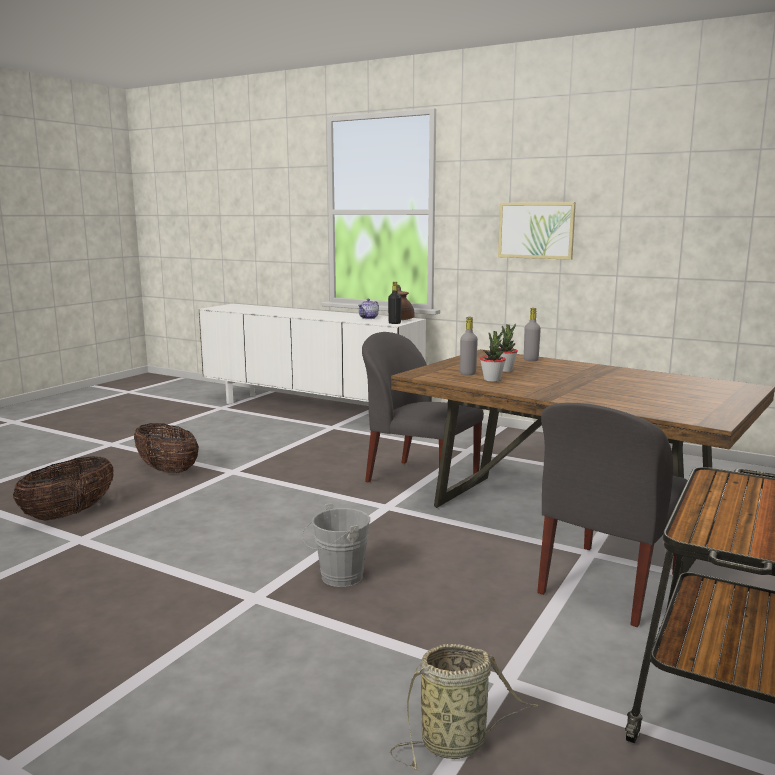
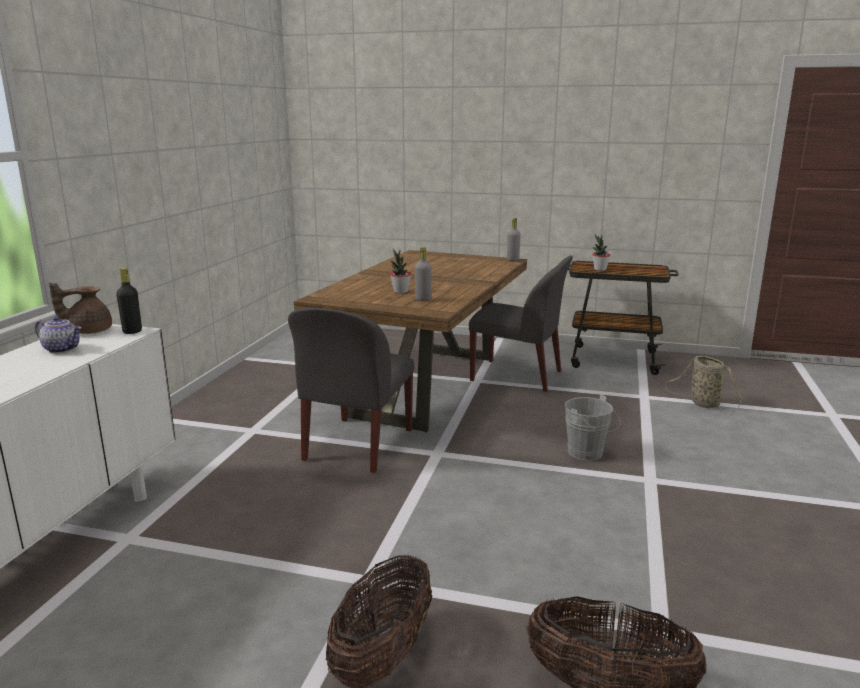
camera: 105 degrees left, 5 degrees up
(492, 380) = (441, 293): potted plant -> potted plant (600, 269)
(531, 360) = (349, 287): grey bottle -> grey bottle (513, 259)
(536, 230) = (142, 170): picture -> none

